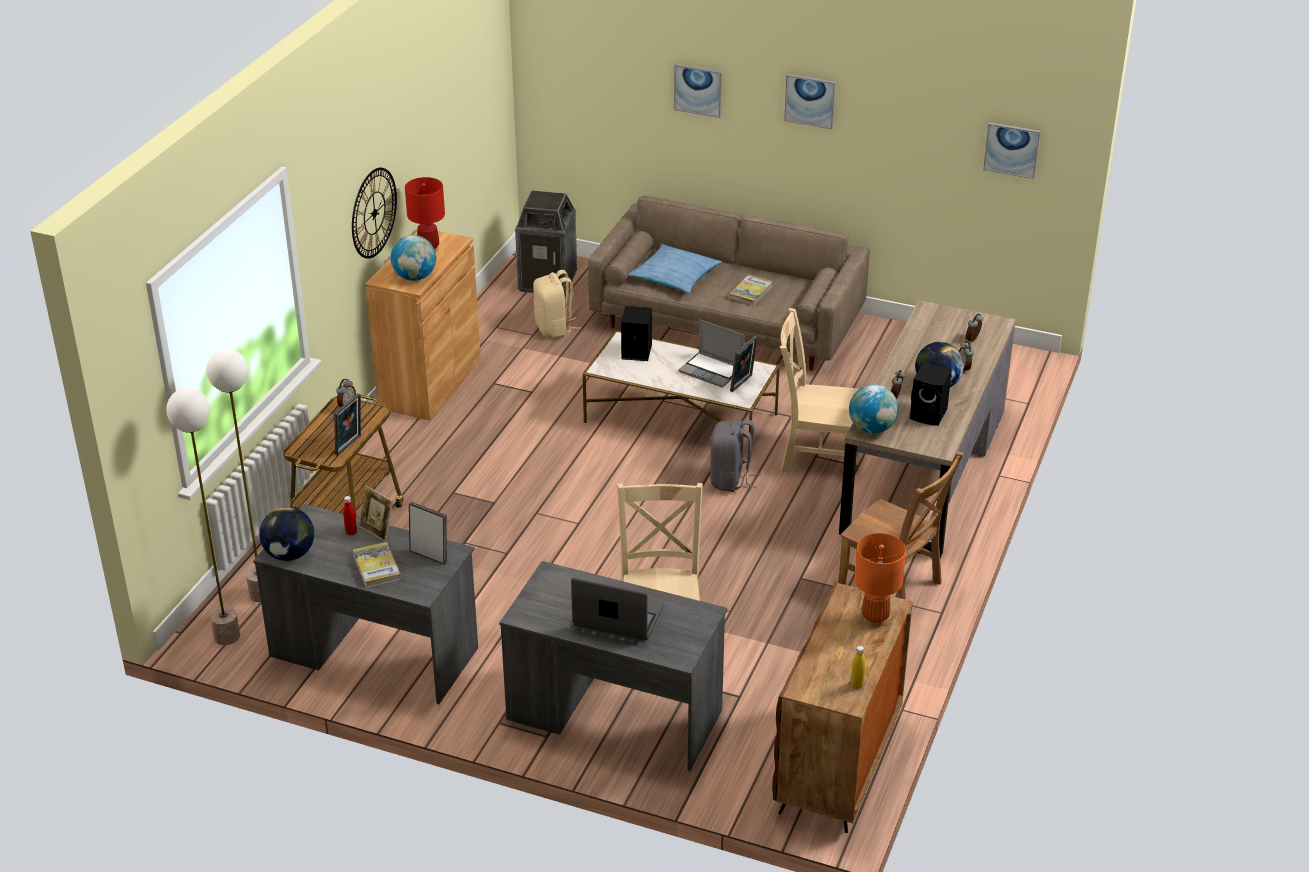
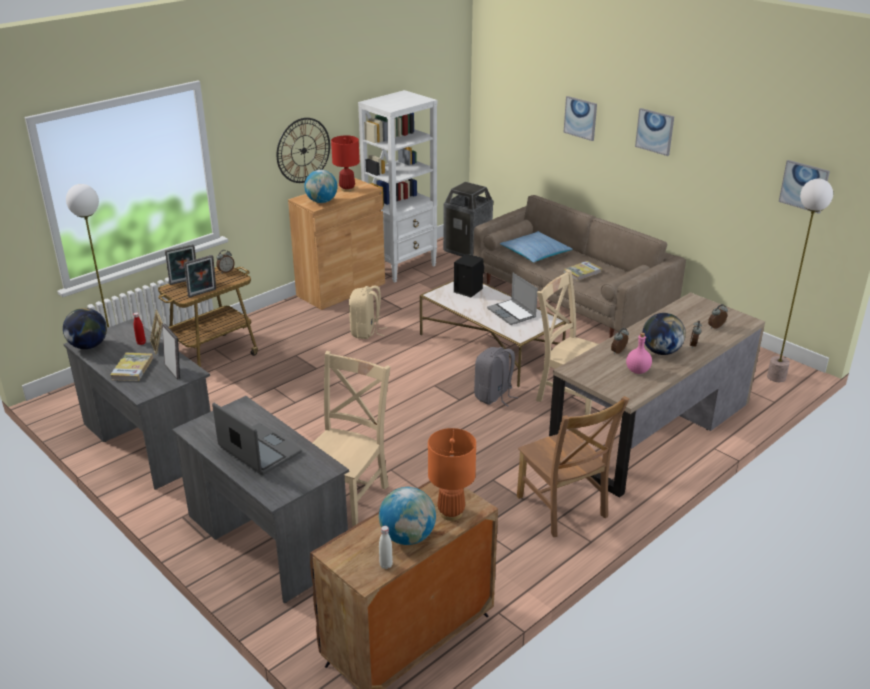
camera: 25 degrees right, 5 degrees down
(227, 636) = (73, 404): floor lamp -> floor lamp (776, 377)
(482, 329) = (401, 267): none -> white bookcase
(555, 329) = (449, 276): beige backpack -> beige backpack (366, 332)
(743, 384) = (528, 326): picture frame -> picture frame (184, 282)
(857, 684) = (386, 565): yellow bottle -> white bottle
(872, 429) = (580, 369): globe -> globe (408, 537)
(929, 414) = (638, 370): black speaker -> pink bottle

